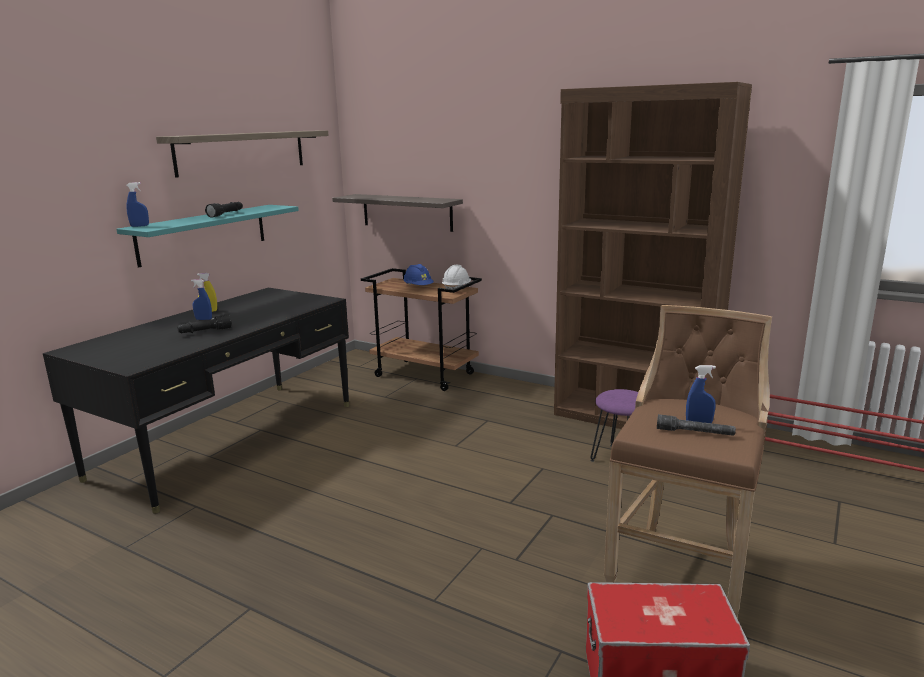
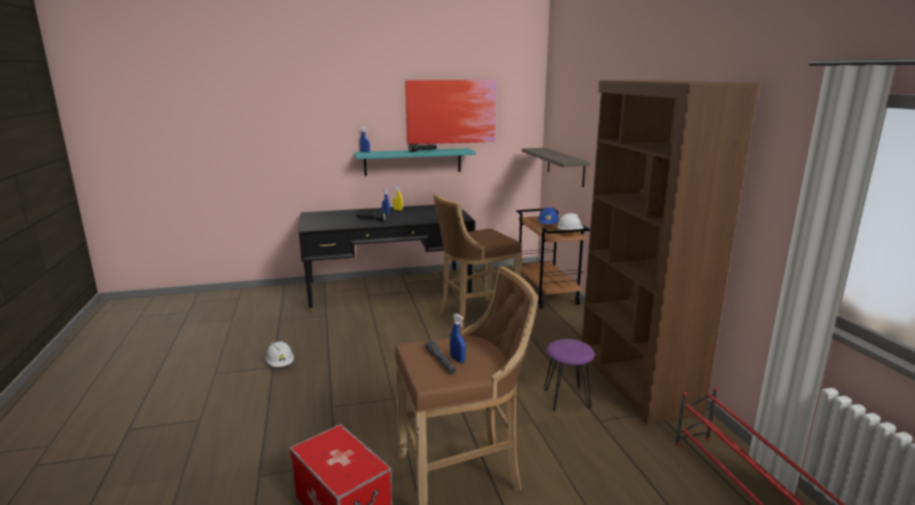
camera: 45 degrees right, 0 degrees up
(242, 152) = (451, 111): shelf -> picture
(254, 598) = (280, 364): none -> white hard hat
(395, 424) = (474, 316): none -> brown stool

